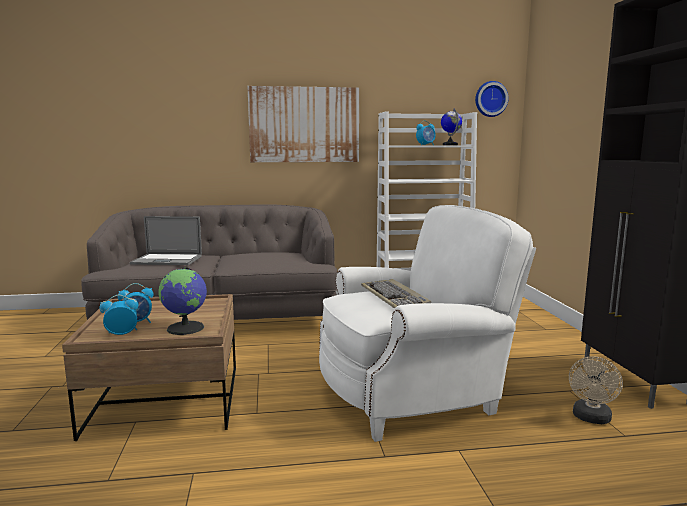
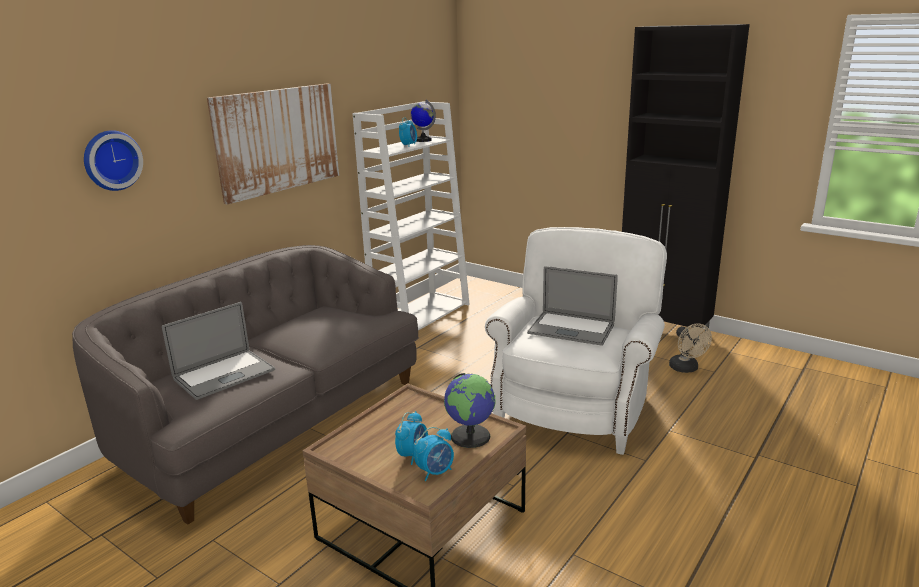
camera: 45 degrees left, 10 degrees up
(121, 333) = (435, 472): alarm clock -> alarm clock turned 150 degrees counterclockwise
(395, 298) = (571, 329): keyboard -> laptop
(490, 99) = (436, 81): wall clock -> wall clock (111, 160)

